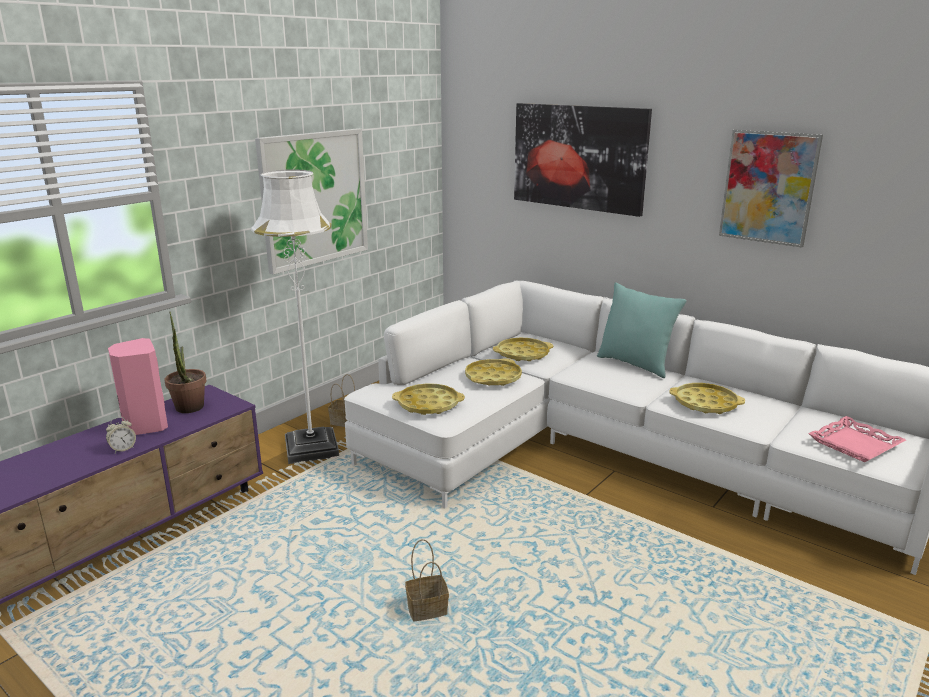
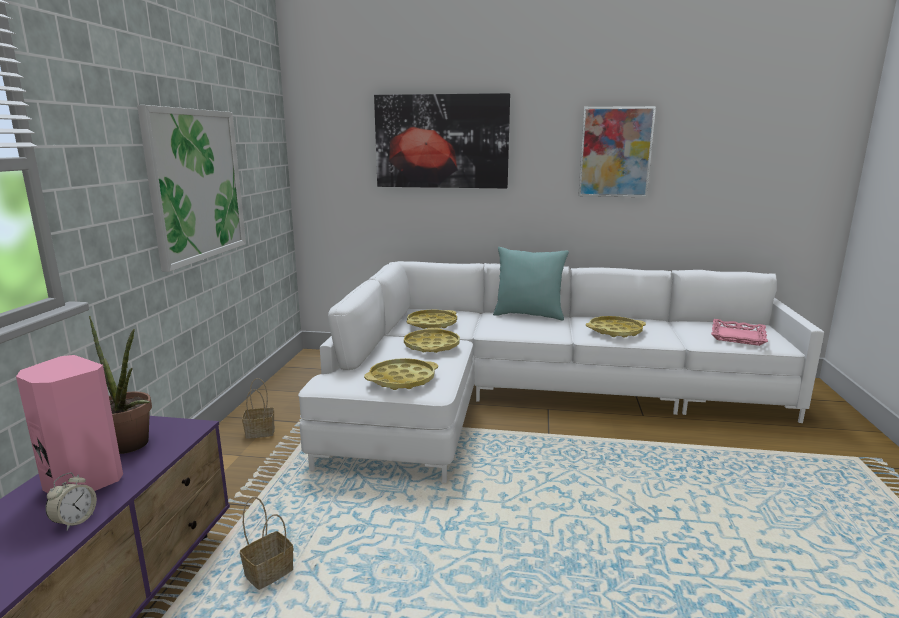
camera: 30 degrees left, 5 degrees down
(311, 448) = (246, 467): white floor lamp -> none
(428, 609) = (530, 586): basket -> basket (270, 572)

